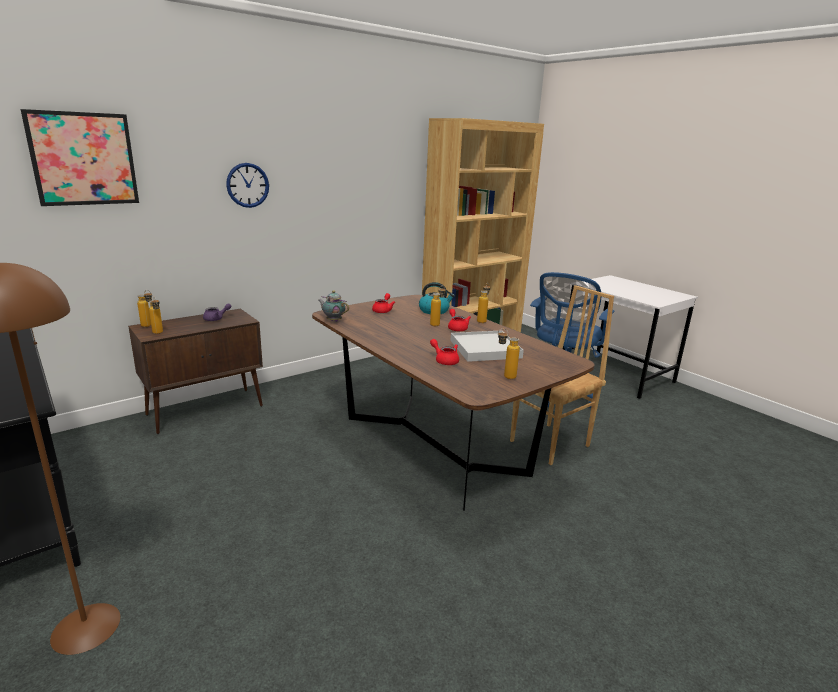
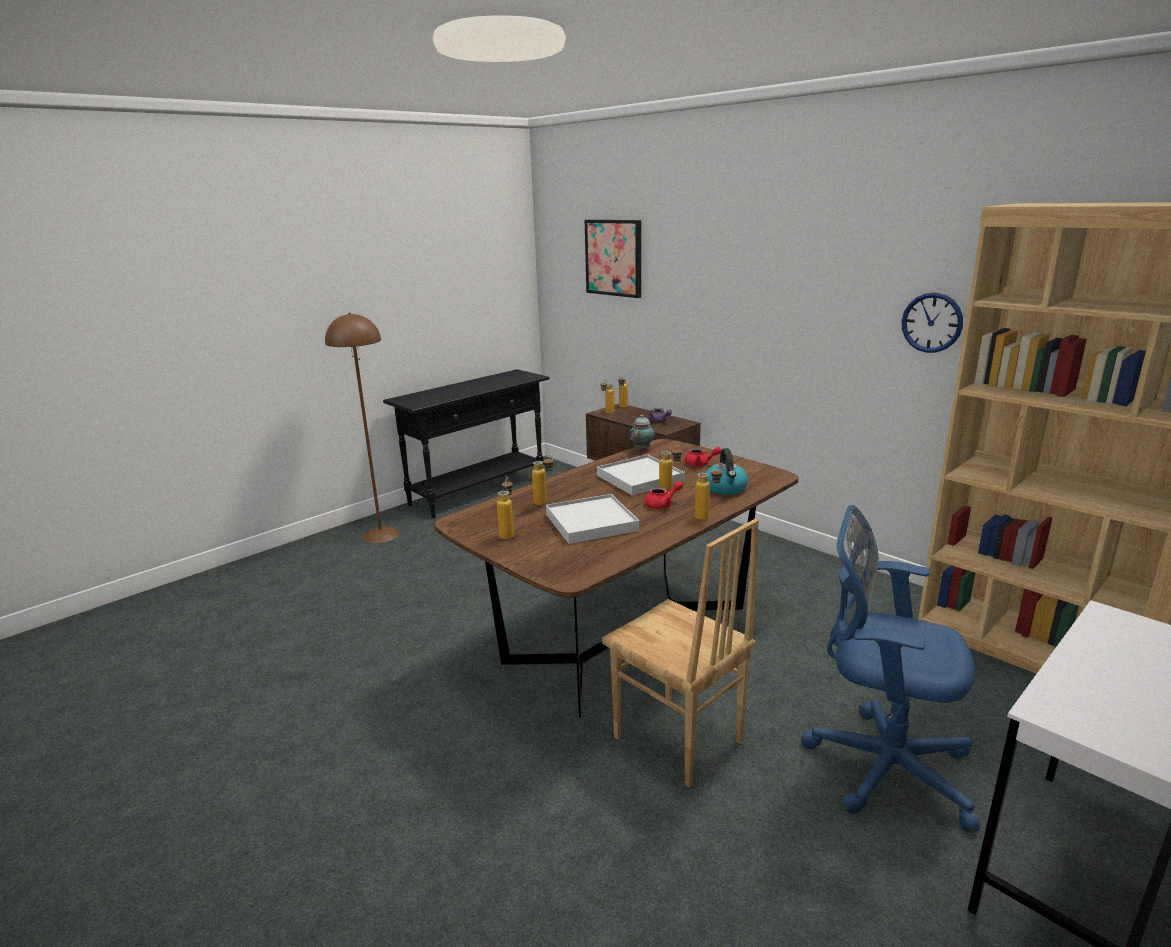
camera: 85 degrees right, 0 degrees up
(247, 185) = (726, 292): wall clock -> wall clock (931, 322)
(402, 328) = (640, 478): none -> white tray
(445, 360) = (545, 504): red teapot -> bottle

